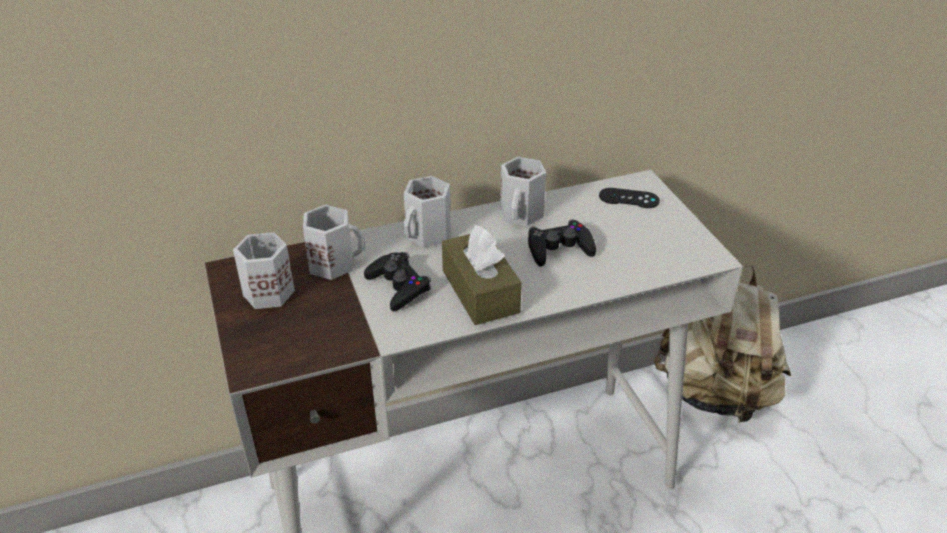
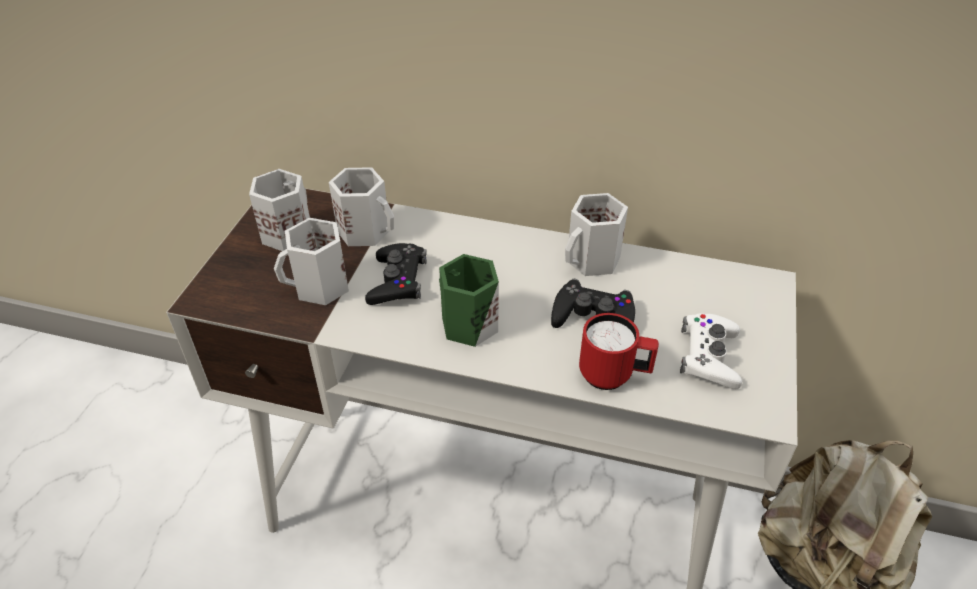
camera: 35 degrees right, 5 degrees up
(428, 235) = (477, 241): white mug -> white mug (320, 287)
(480, 291) = (466, 324): brown tissue box -> green mug
(607, 277) = (614, 376): none -> red mug
(629, 198) = (732, 295): black game controller -> none
(650, 240) = (709, 356): none -> white game controller

